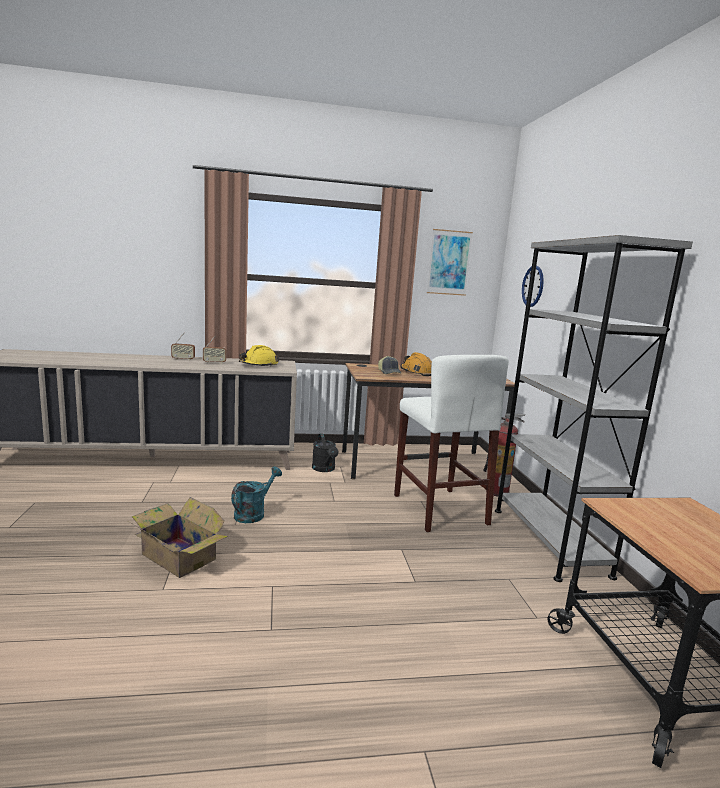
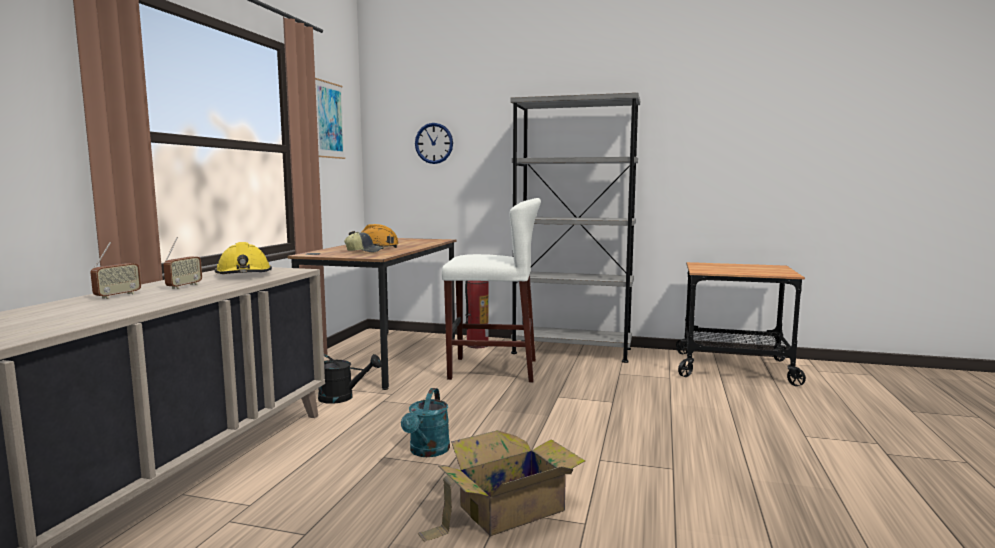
camera: 65 degrees left, 5 degrees down
(253, 513) = (427, 452): turquoise watering can -> turquoise watering can turned 135 degrees counterclockwise

